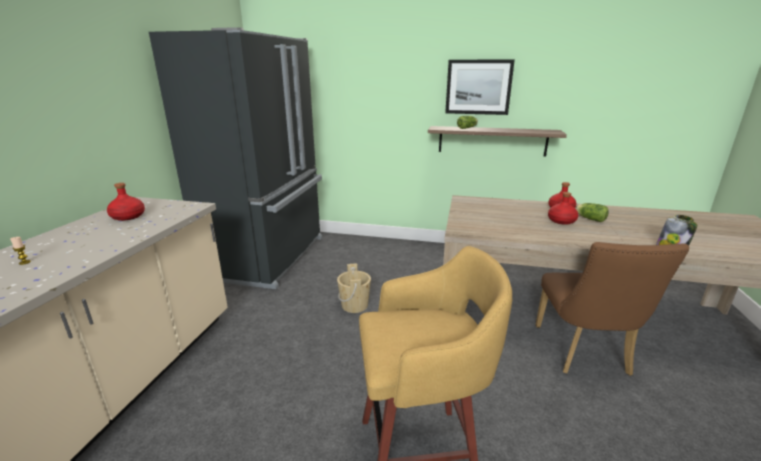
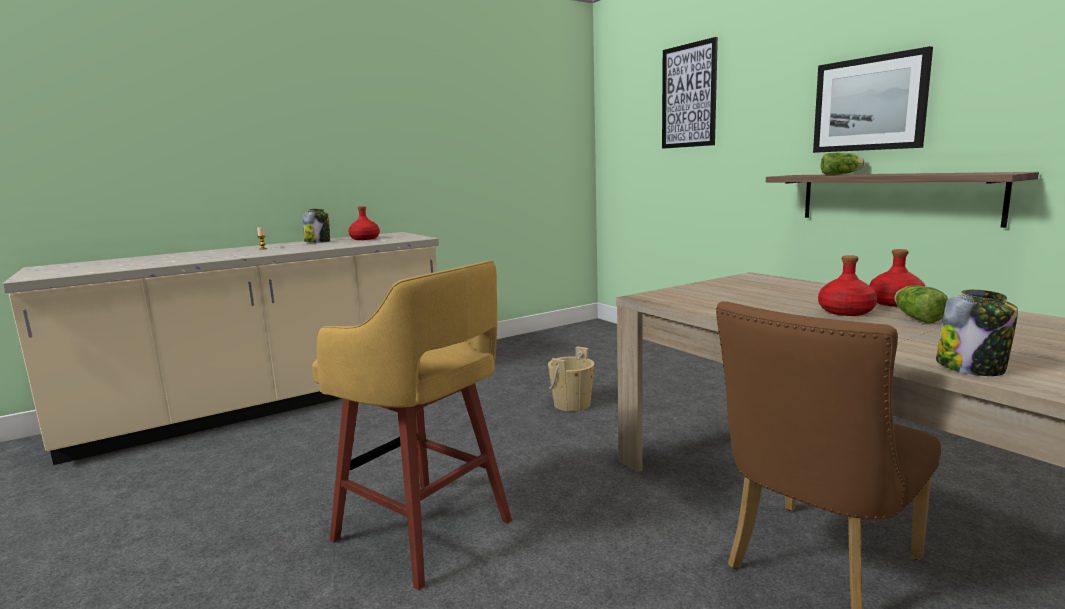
camera: 45 degrees right, 10 degrees down
(74, 232) = (318, 241): none -> jar
(270, 257) = (557, 343): black fridge -> none
(346, 65) = (689, 96): none -> picture

